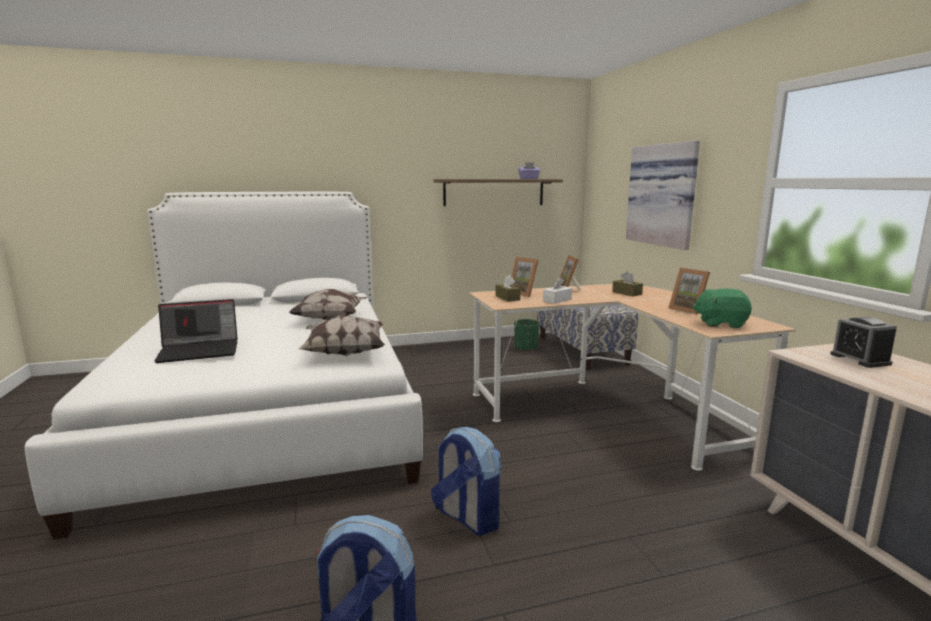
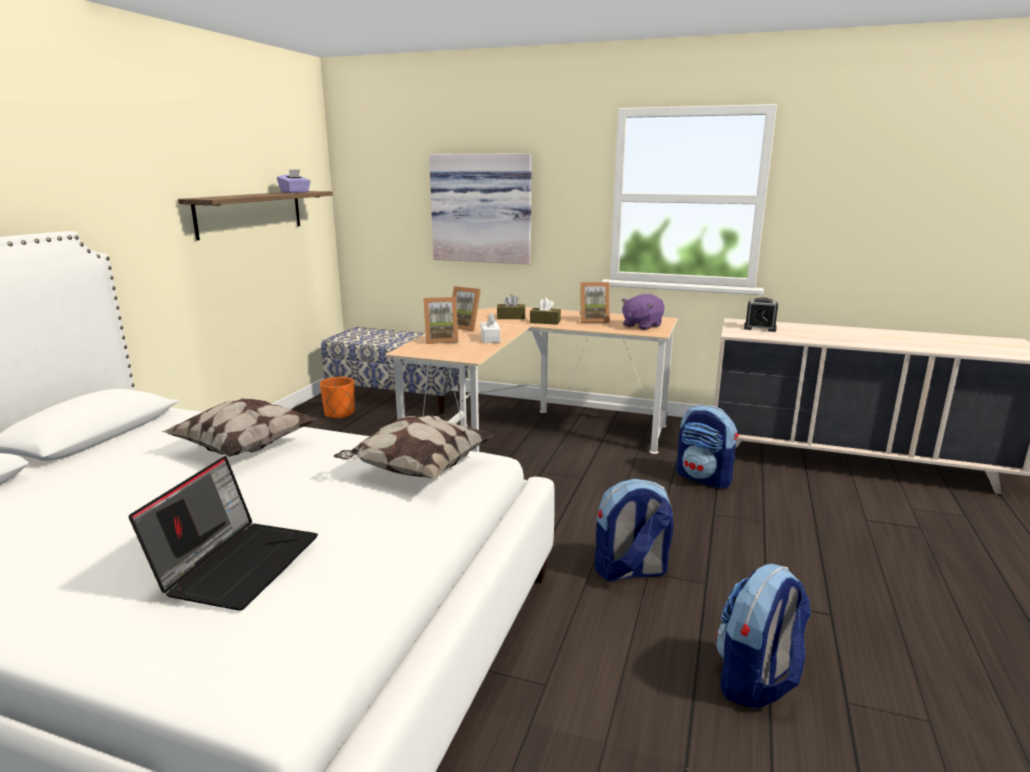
camera: 55 degrees left, 5 degrees up
(507, 298) = (445, 349): brown tissue box -> brown tissue box (545, 322)
(526, 347) = (339, 414): green planter -> orange planter
(695, 511) = (704, 478): none -> backpack
(720, 324) = (641, 326): green plush toy -> purple plush toy

